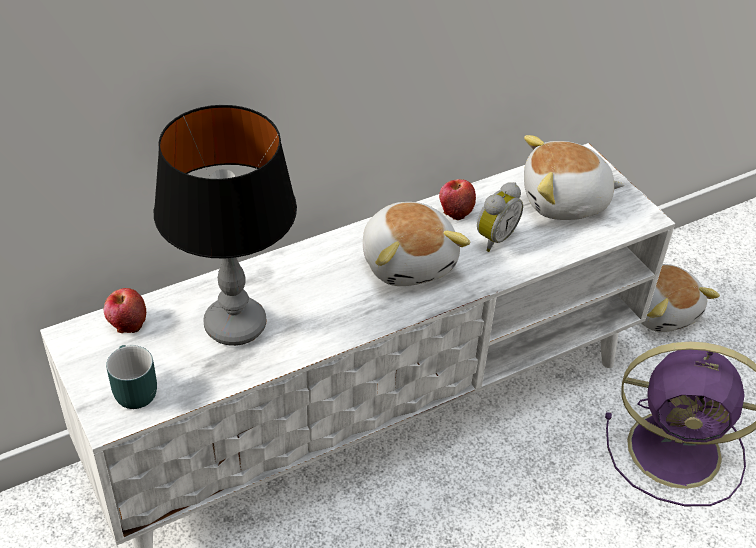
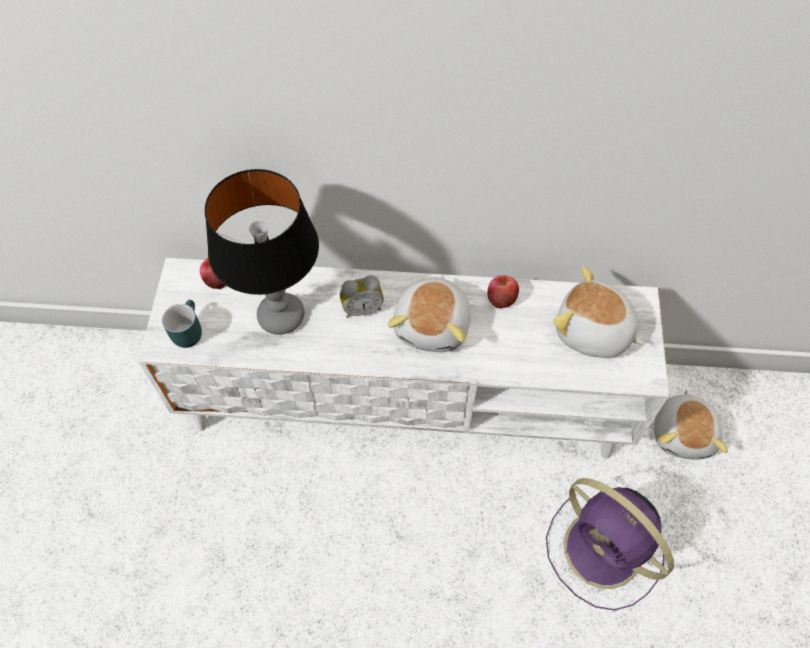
camera: 35 degrees right, 15 degrees up
(493, 238) = (511, 336): alarm clock -> alarm clock (362, 308)

